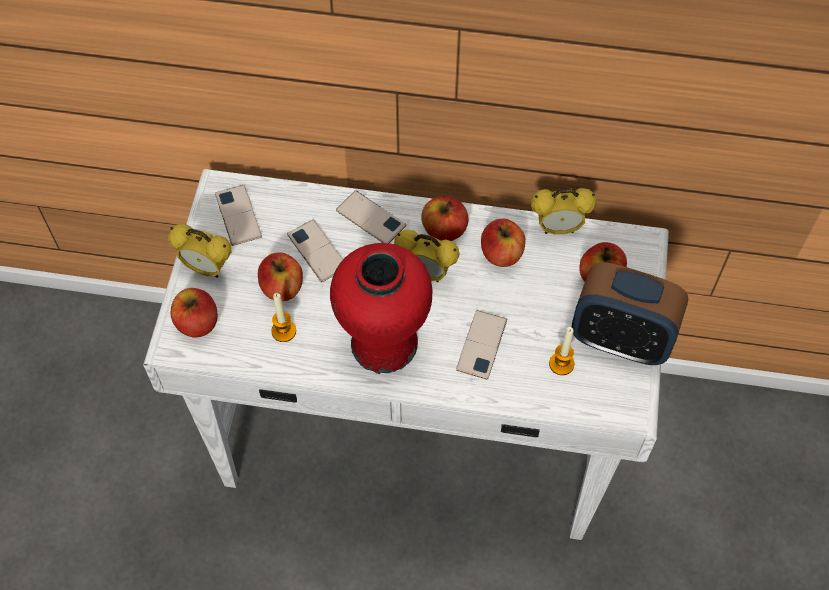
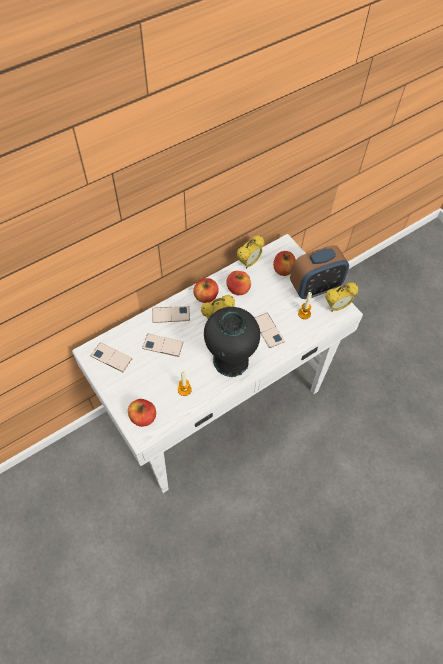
camera: 45 degrees left, 0 degrees up
(207, 268) = (122, 391): alarm clock -> alarm clock (336, 307)
(282, 287) = (164, 372): apple -> none
(383, 343) = (230, 361): red vase -> black vase

